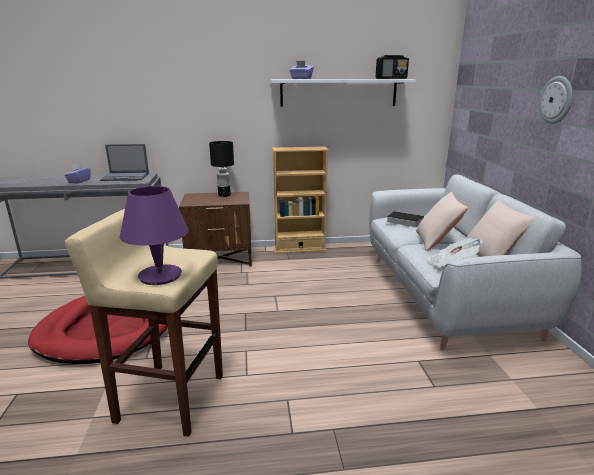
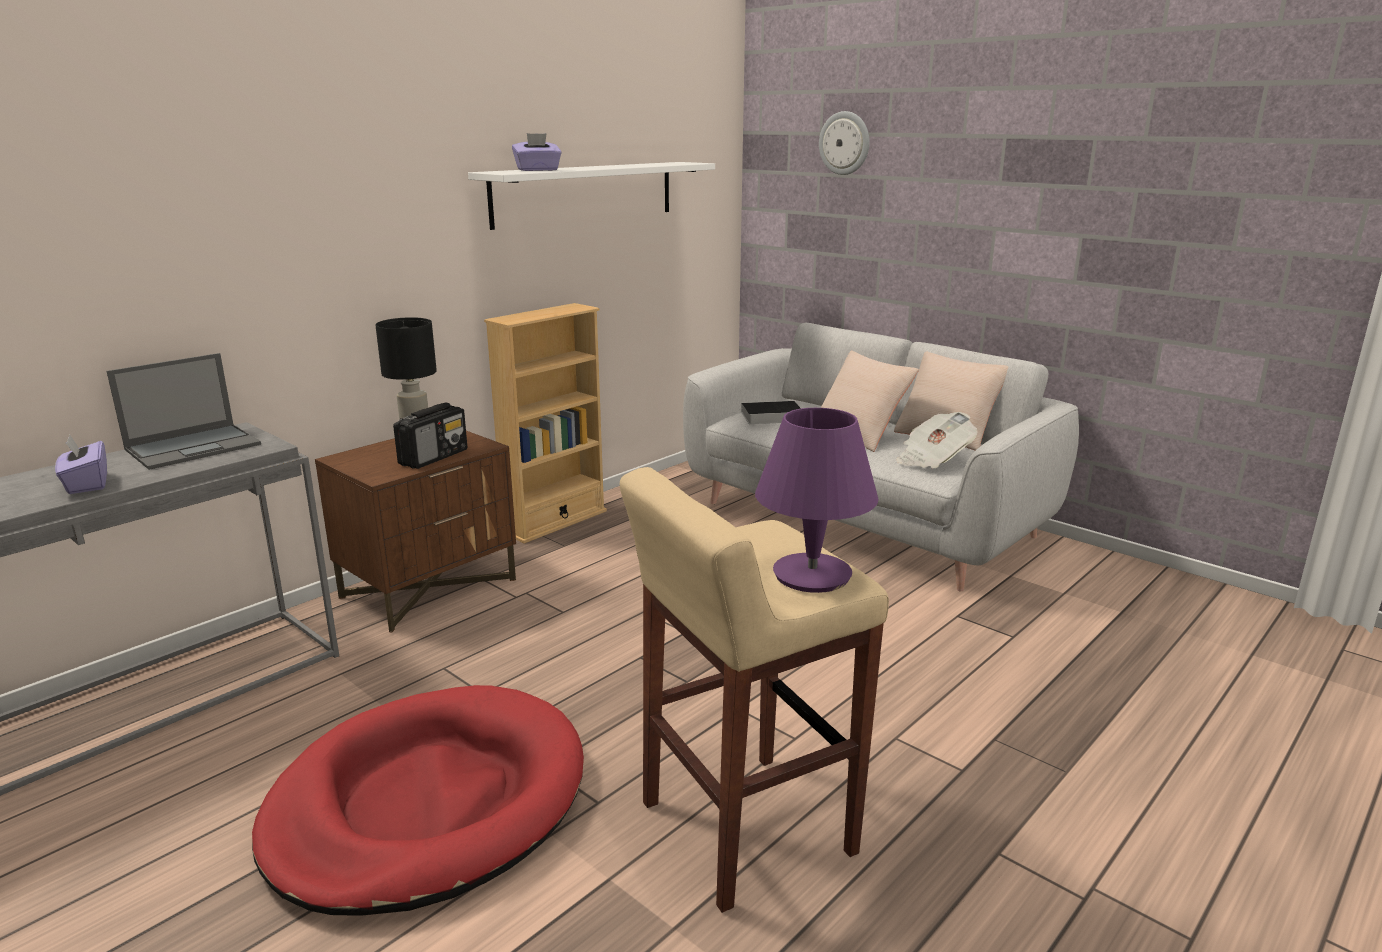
camera: 40 degrees left, 0 degrees up
(391, 78) = (671, 163): radio -> radio (434, 457)
(556, 100) = (981, 196): wall clock -> wall clock (845, 143)

